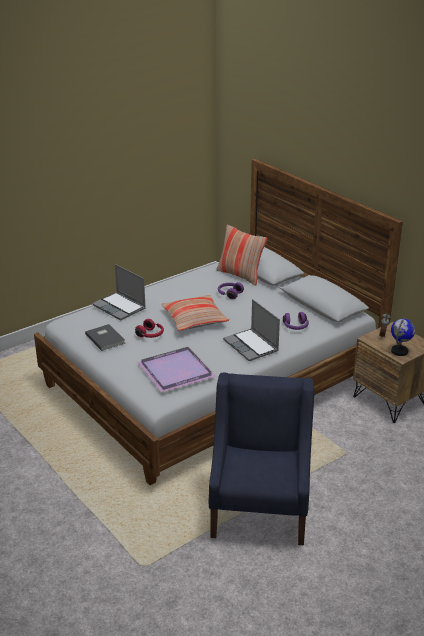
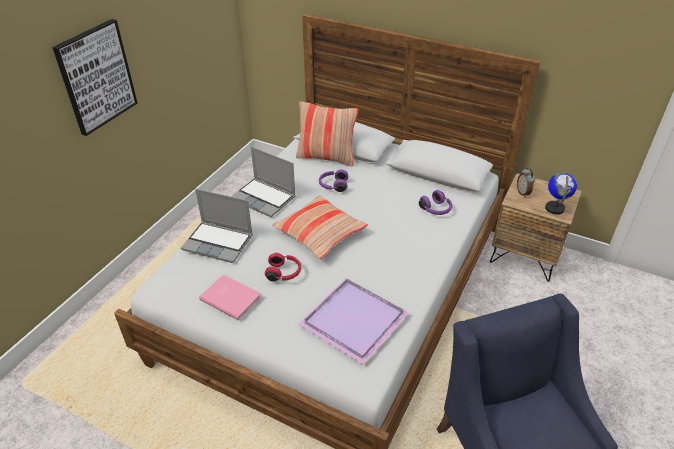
camera: 25 degrees left, 10 degrees up
(77, 175) = (96, 77): none -> picture
(105, 338) = (231, 297): grey book -> pink book
(252, 346) = (411, 251): laptop -> laptop (264, 198)

